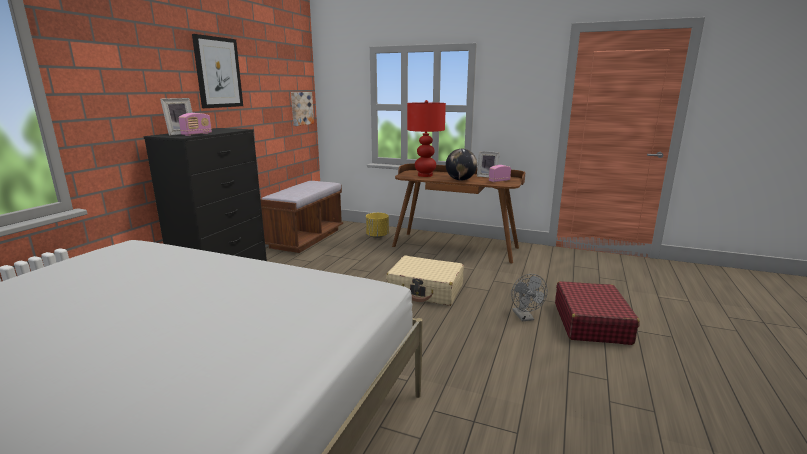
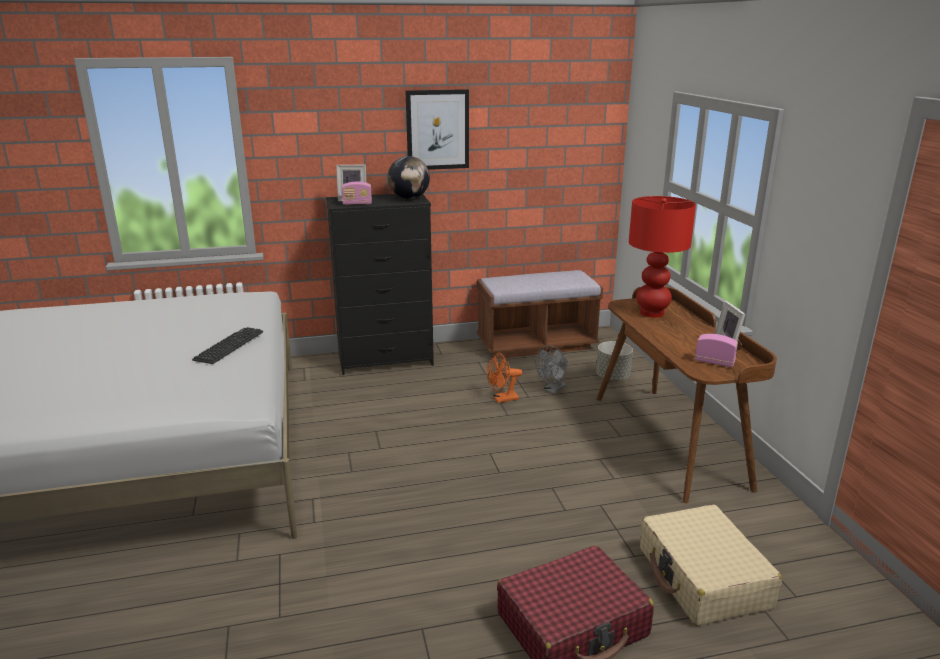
camera: 55 degrees right, 5 degrees up
(238, 268) = (229, 346): none -> keyboard
(301, 108) = (585, 170): picture -> none
(351, 267) = (502, 399): none -> orange fan
(377, 236) = (612, 377): yellow planter -> grey planter
(426, 290) = (507, 465): beige suitcase -> beige suitcase (703, 578)
(460, 180) = (668, 338): globe -> globe (409, 198)
(525, 317) = (521, 561): grey fan -> grey fan (552, 390)

